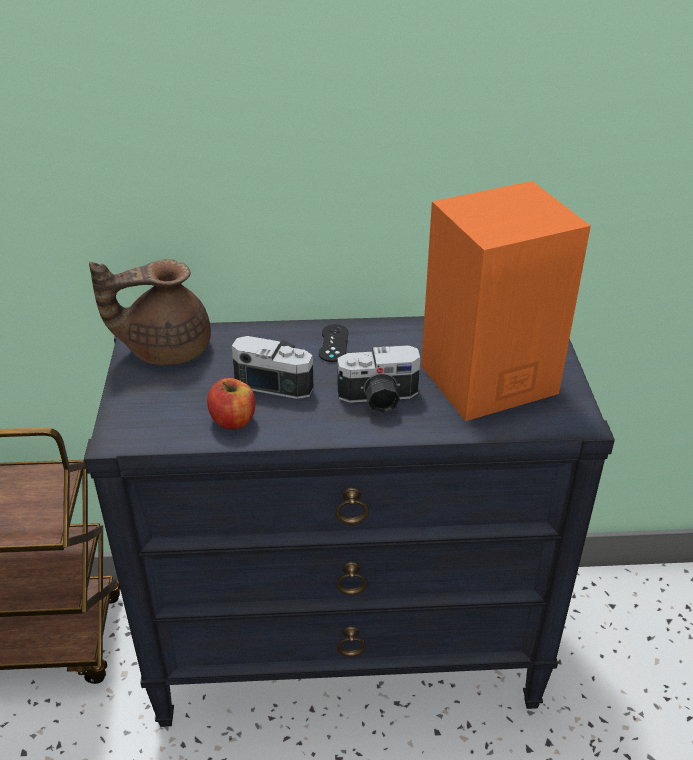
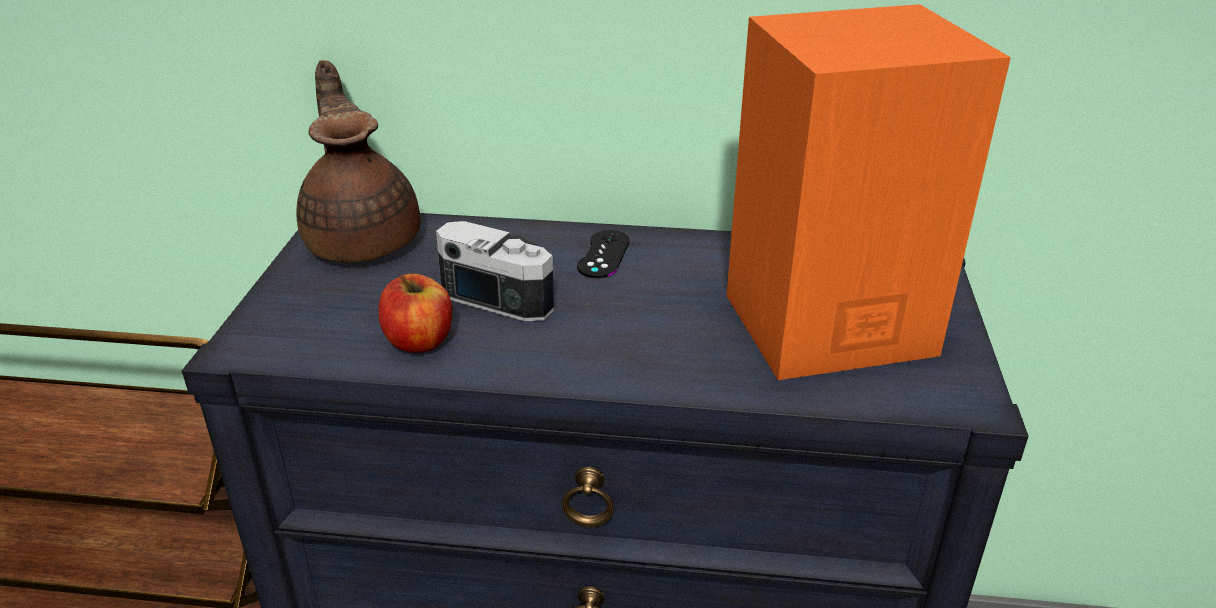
camera: 10 degrees right, 5 degrees down
(165, 348) = (364, 239): brown teapot -> brown teapot turned 75 degrees clockwise
(379, 399) = (649, 335): camera -> none

